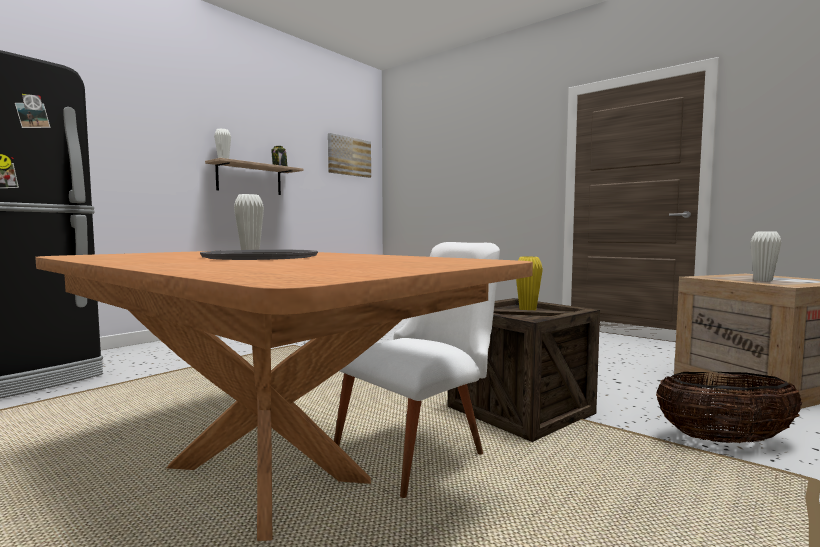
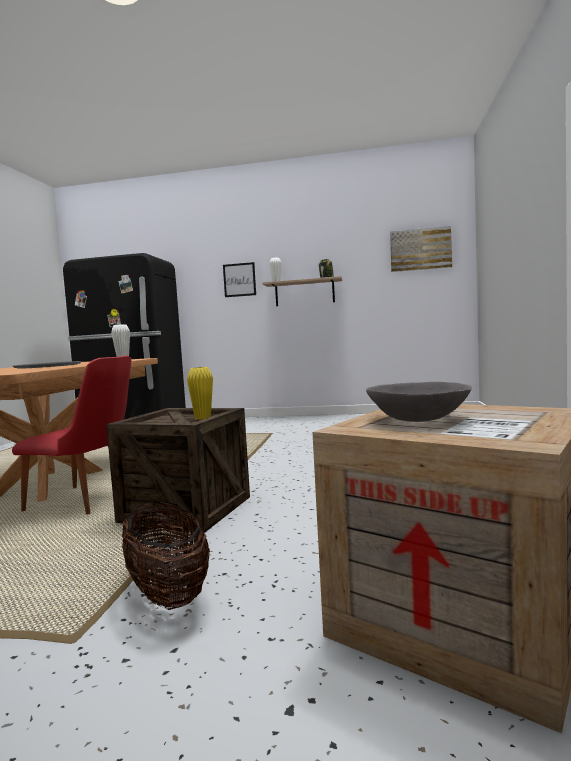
camera: 60 degrees right, 0 degrees up
(166, 146) = (239, 280): none -> picture
(422, 451) = (87, 502): white chair -> red chair
(763, 280) = (418, 419): white vase -> grey bowl

